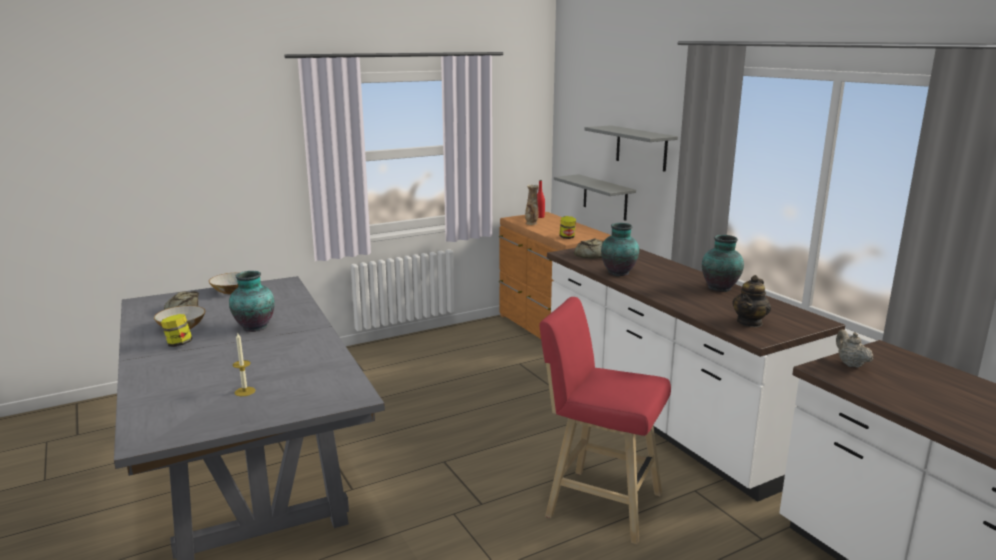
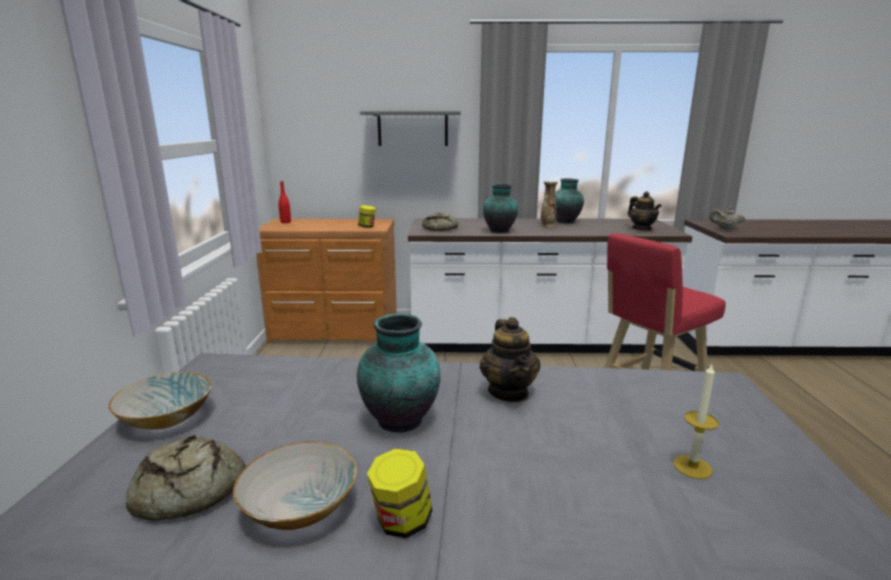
camera: 60 degrees left, 0 degrees up
(300, 343) = (509, 392): none -> teapot
(531, 223) = (299, 227): vase -> vase (547, 225)
(605, 197) = (365, 185): grey shelf -> none

